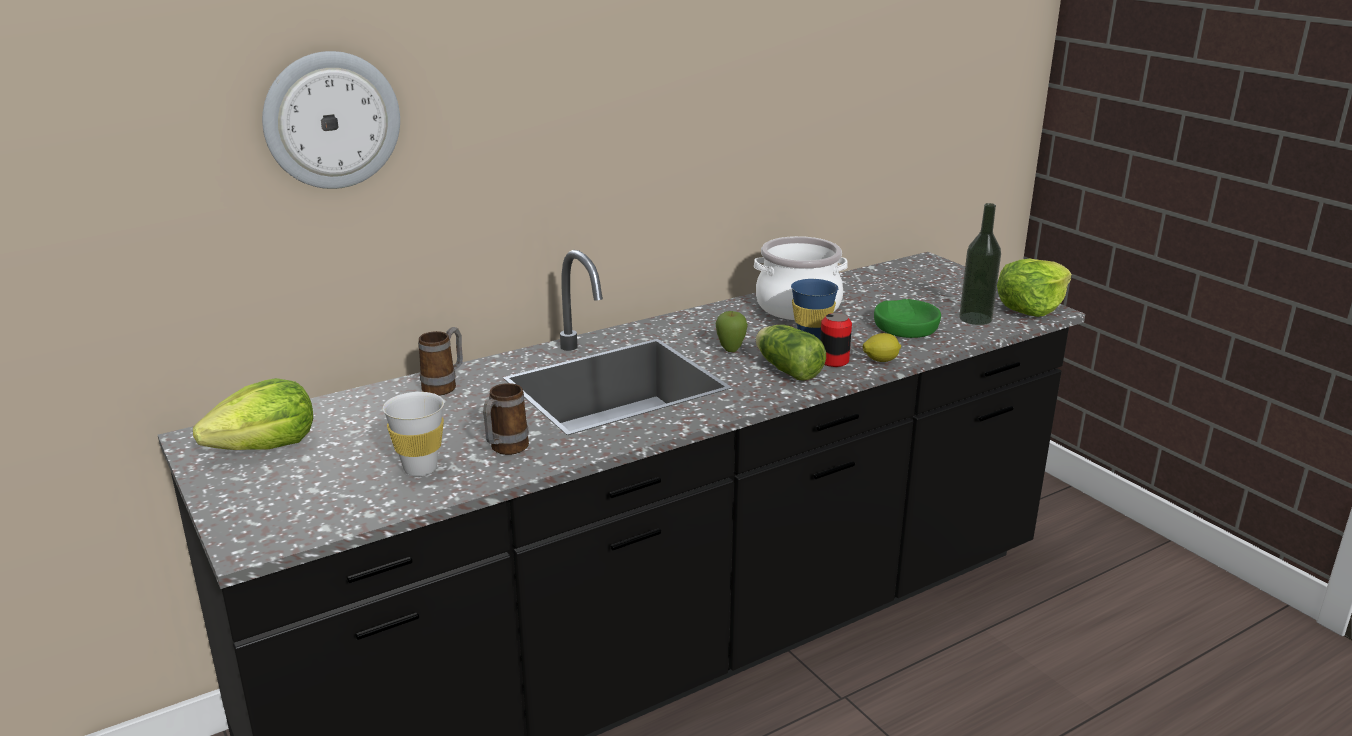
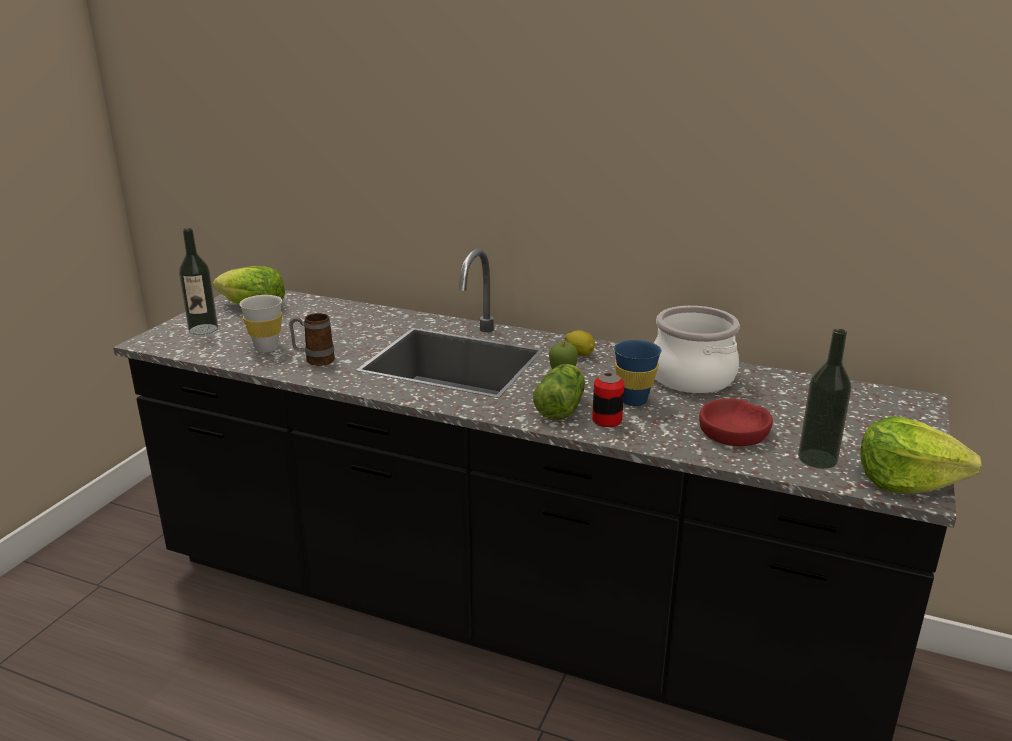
camera: 55 degrees right, 0 degrees up
(279, 496) = (203, 329): none -> bottle
(331, 120) = (348, 110): wall clock -> none
(445, 386) = (379, 318): mug -> none
(880, 360) = (639, 439): lemon -> lemon (580, 354)
(906, 327) = (734, 431): green bowl -> red bowl

